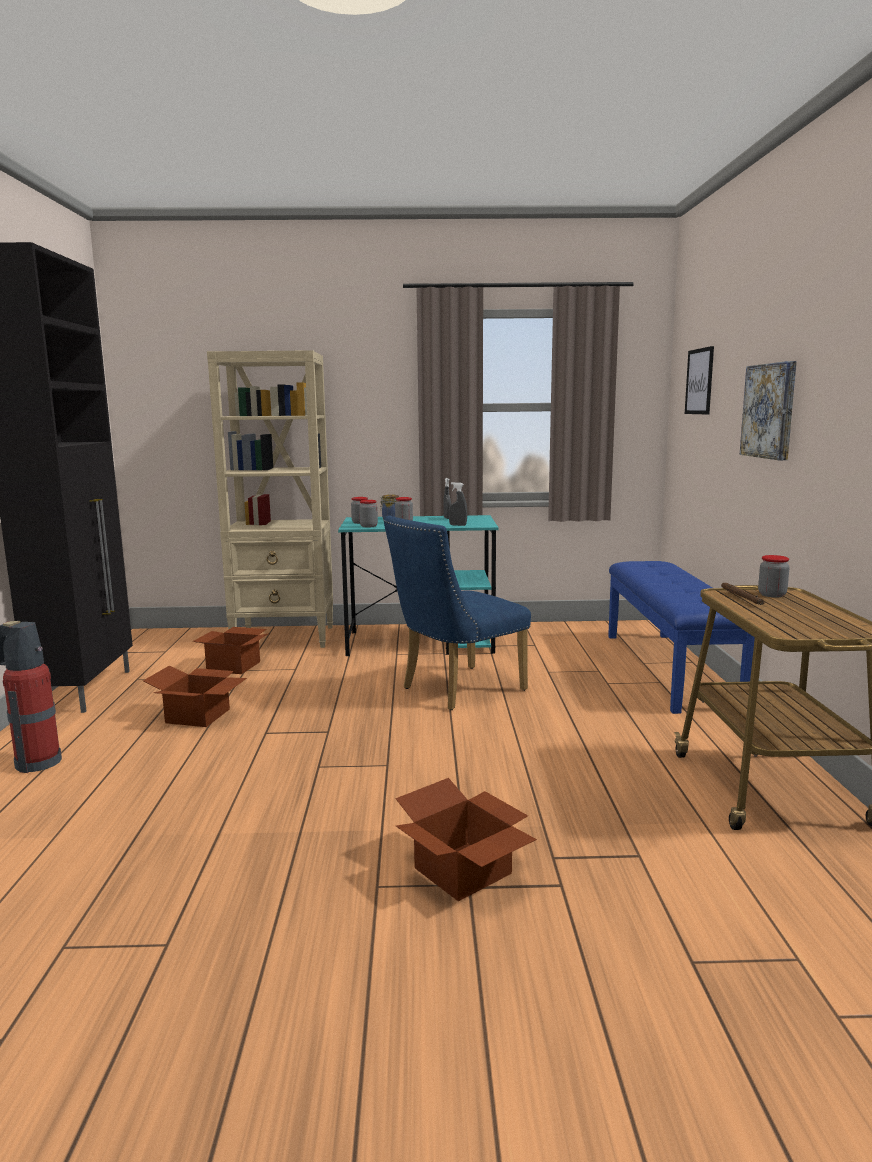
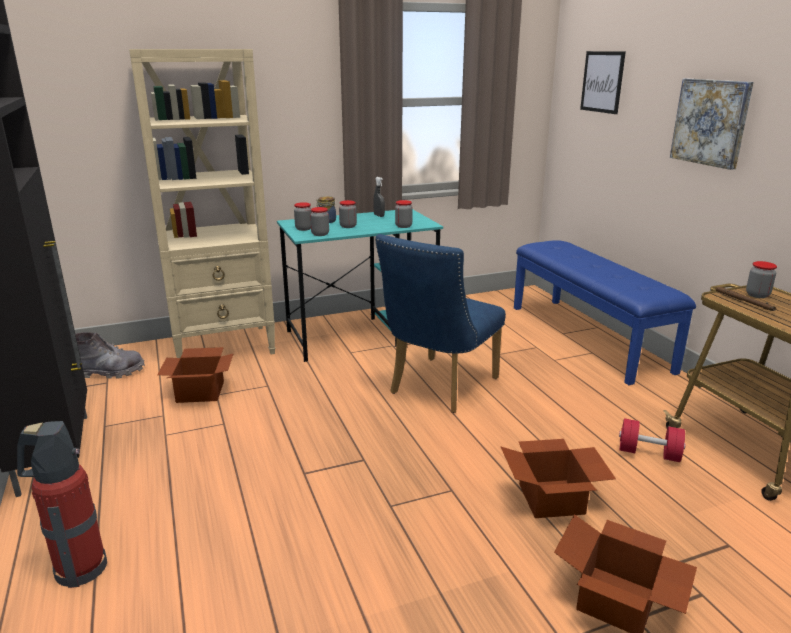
camera: 20 degrees left, 10 degrees up
(174, 645) = (110, 372): none -> grey boot
(199, 716) = (217, 465): cardboard box -> cardboard box (553, 499)
(458, 525) = (403, 226): grey spray bottle -> jar
(631, 770) = (649, 453): none -> red dumbbell

